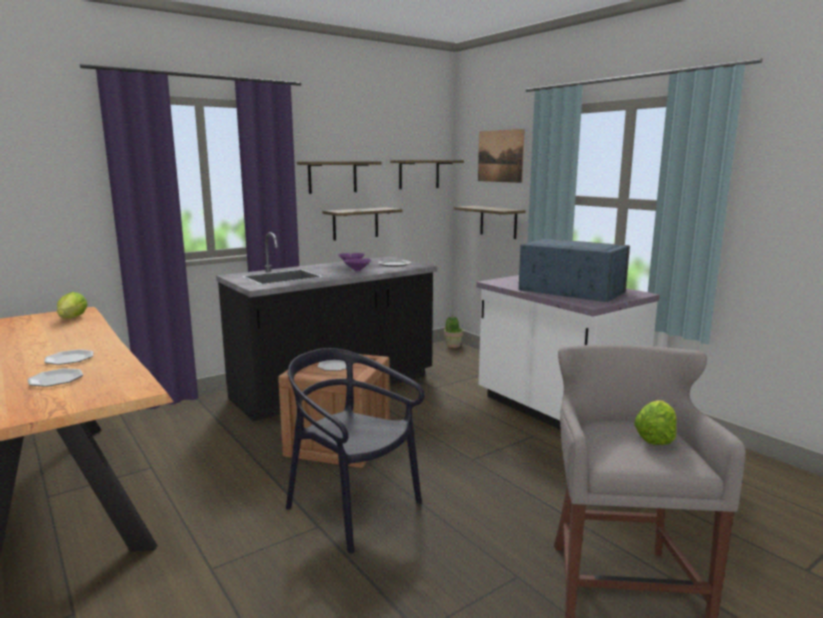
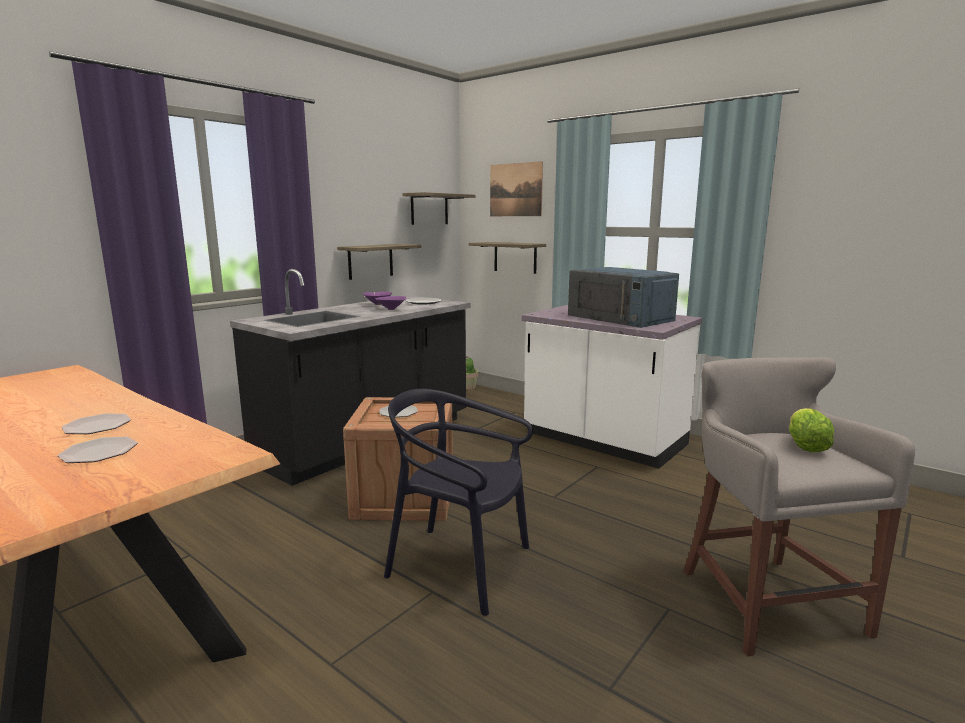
camera: 15 degrees left, 0 degrees up
(72, 318) = (59, 379): lettuce -> none
(332, 177) = (346, 209): shelf -> none
(570, 290) = (621, 318): blue microwave -> blue microwave turned 150 degrees counterclockwise

